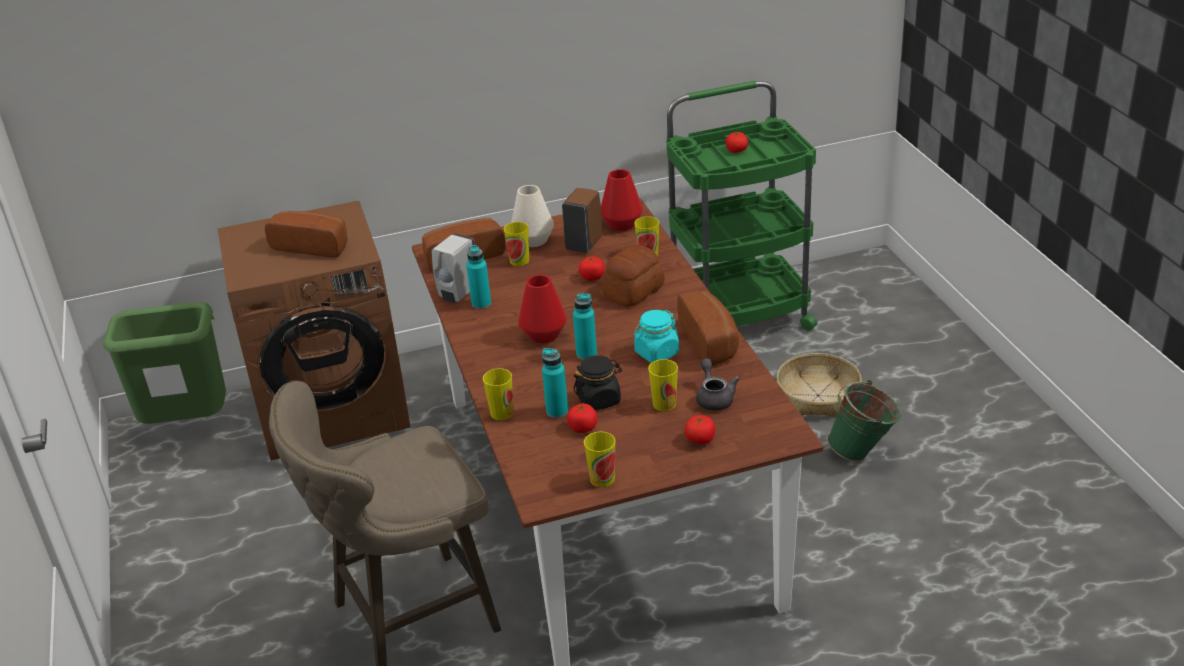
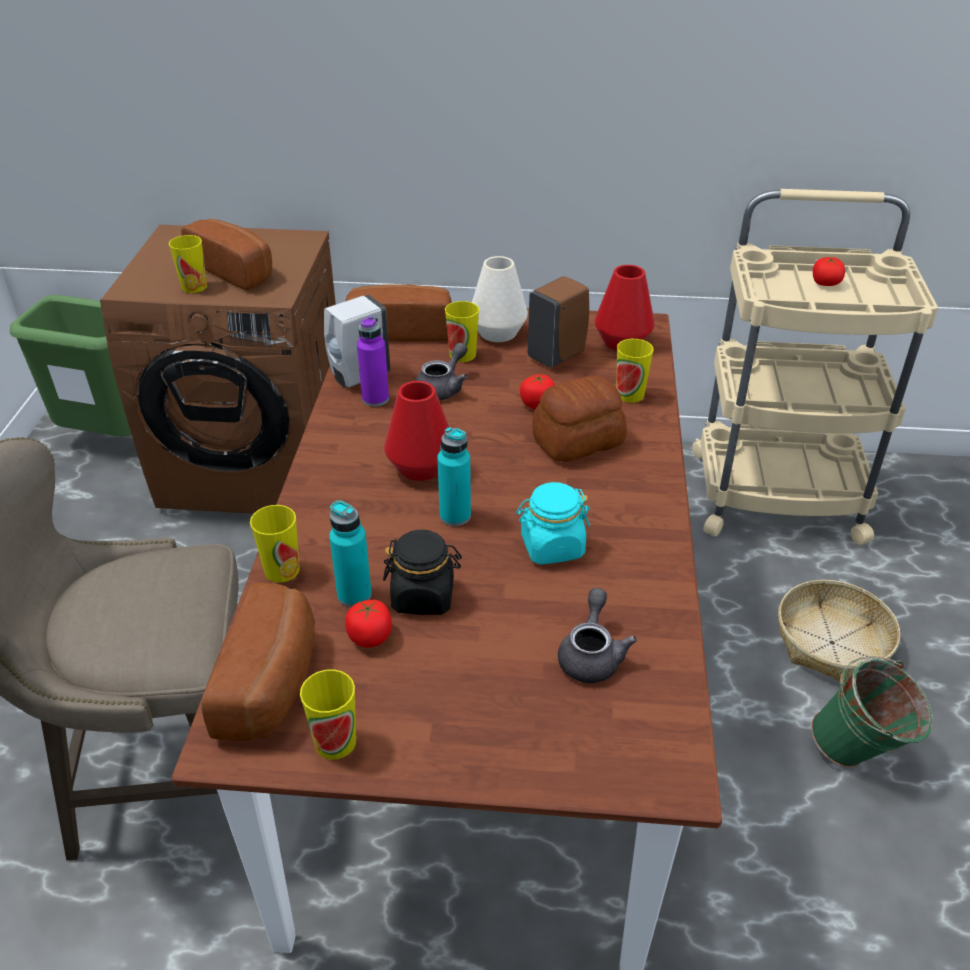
camera: 20 degrees right, 5 degrees up
(481, 304) = (375, 399): turquoise bottle -> purple bottle
(522, 284) = (443, 388): none -> grey teapot
(664, 404) = (510, 638): cup -> cup (194, 287)
(700, 439) = (525, 726): tomato -> none
(711, 341) = (642, 553): bread -> bread (274, 682)
(739, 316) = (776, 497): green cart -> beige cart

